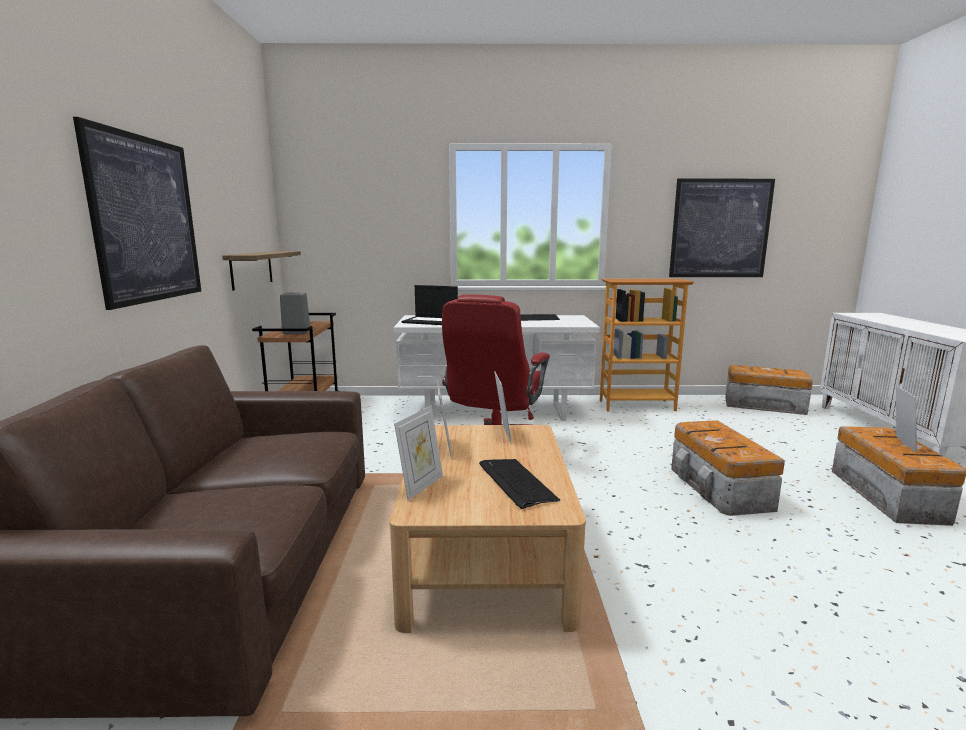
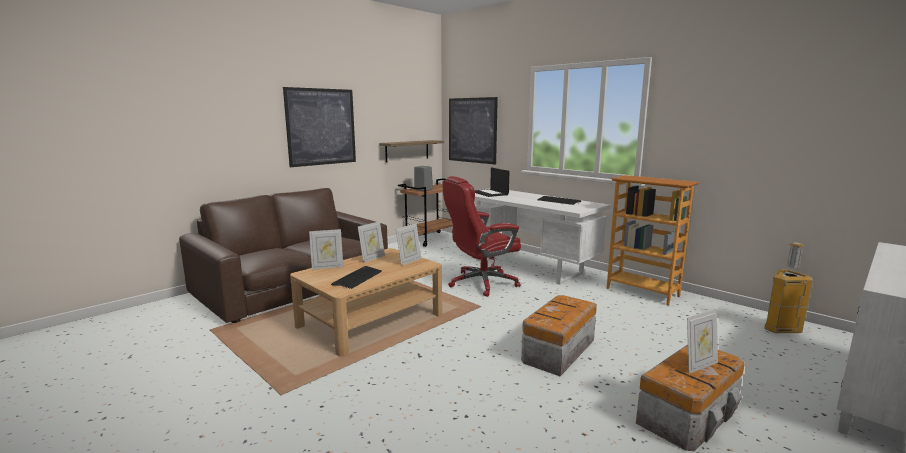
camera: 45 degrees right, 0 degrees up
(720, 228) = (762, 135): picture -> picture (472, 130)
(762, 405) = (780, 329): storage box -> trash can

